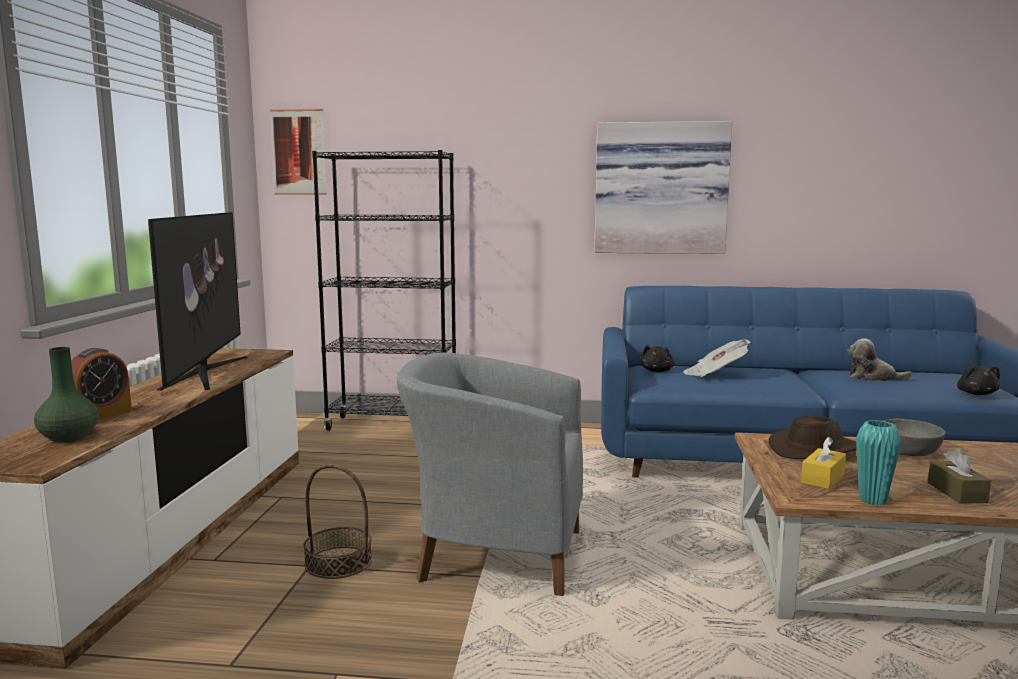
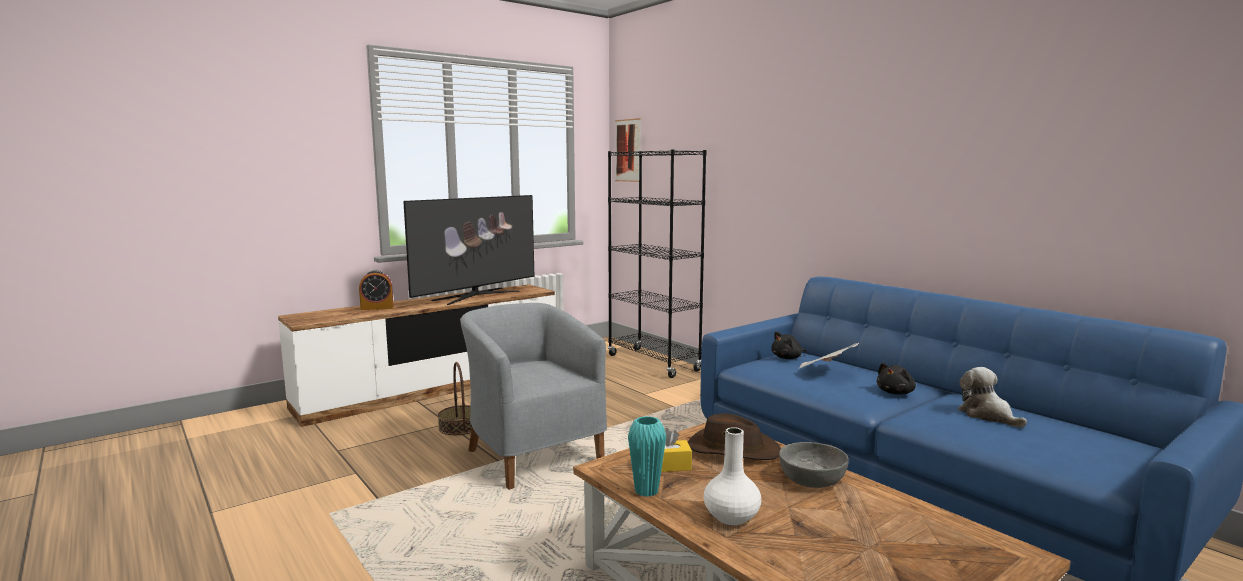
camera: 45 degrees right, 0 degrees up
(68, 437) = (341, 314): green vase -> none
(660, 188) = (862, 182): picture -> none
(956, 492) = (731, 517): brown tissue box -> white vase
(976, 394) = (1064, 464): black plush toy -> black plush toy (896, 393)

